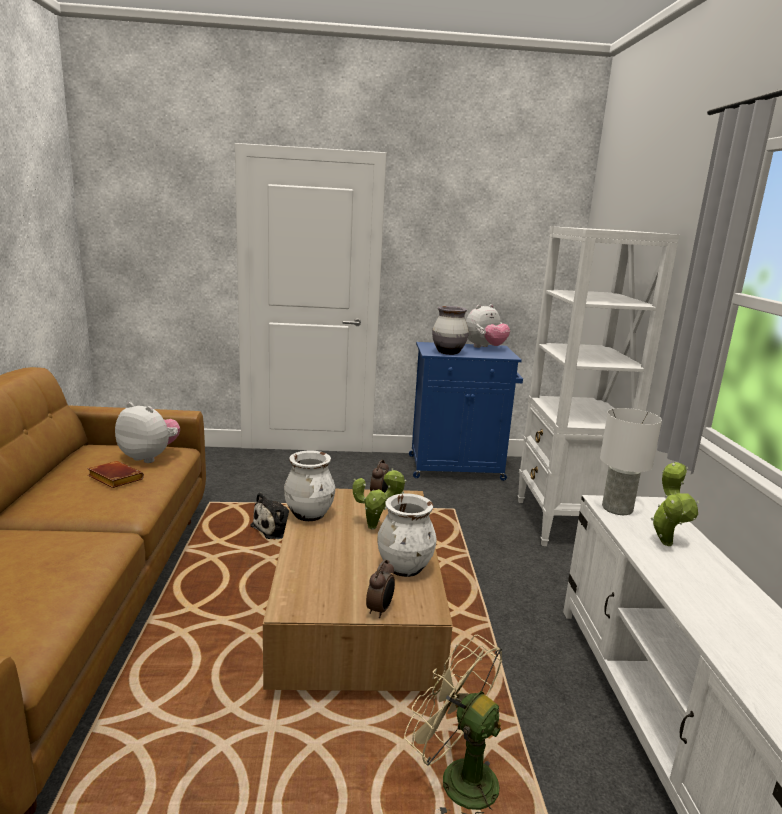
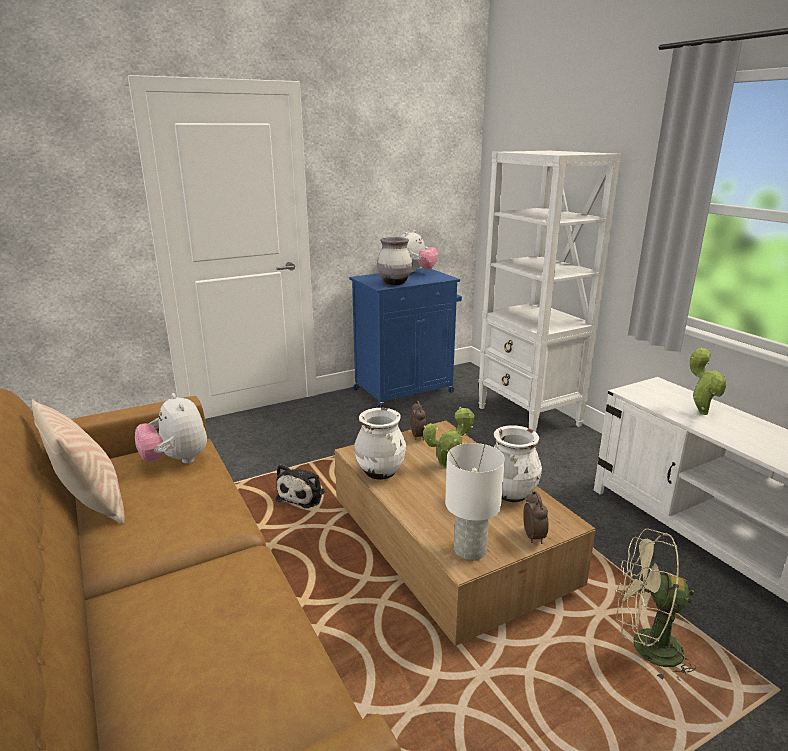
camera: 25 degrees left, 5 degrees up
(62, 469) = (91, 504): none -> beige pillow
(113, 479) = (168, 496): brown book -> none
(150, 457) = (176, 460): plush toy -> plush toy turned 120 degrees counterclockwise
(616, 508) = (642, 395): white table lamp -> white table lamp (469, 550)

